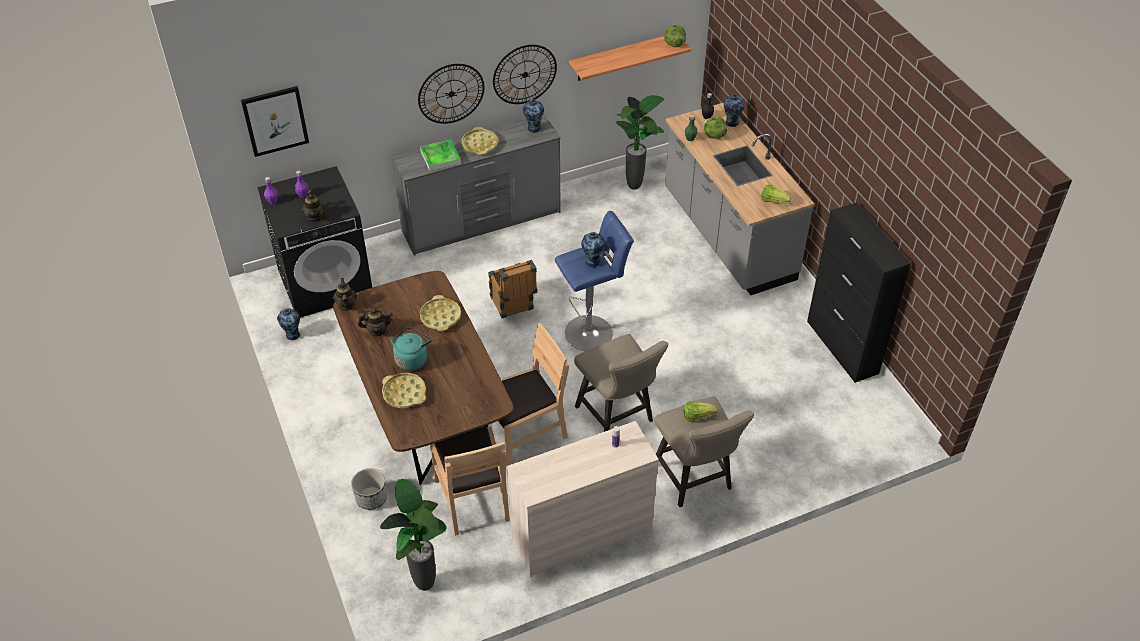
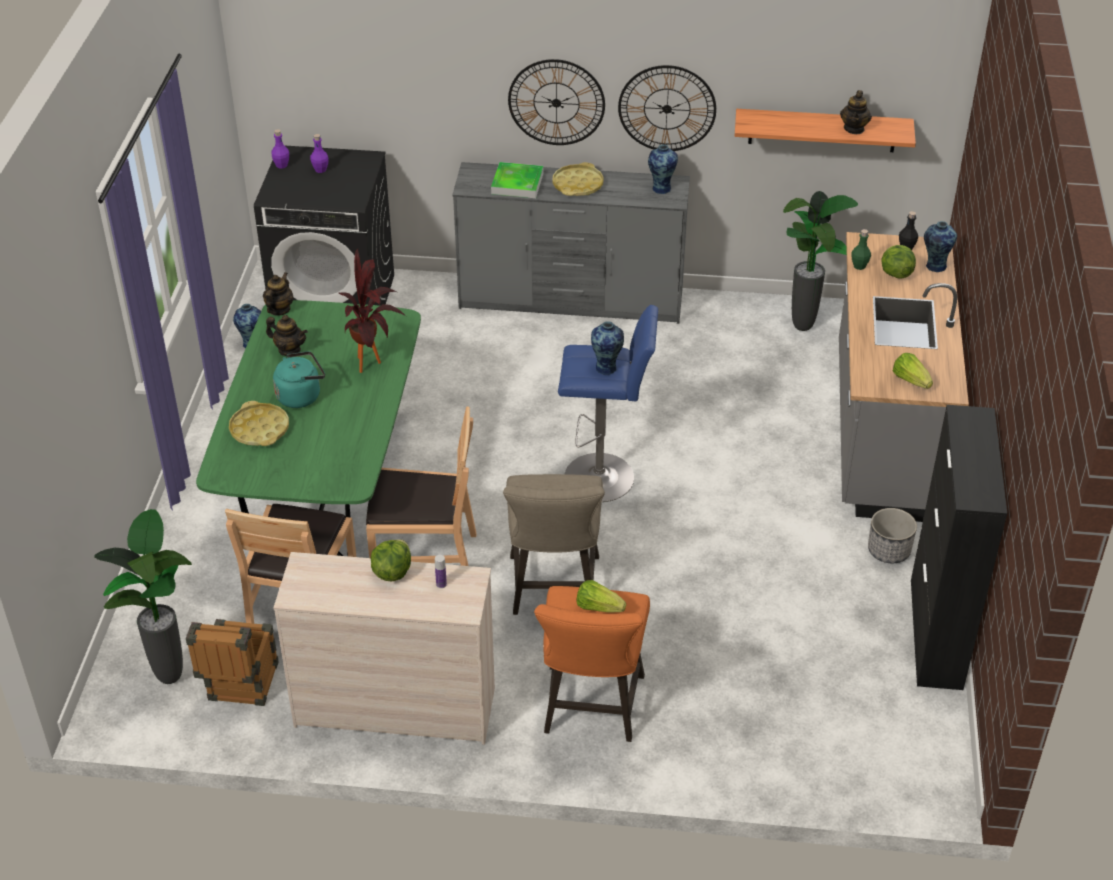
camera: 30 degrees right, 5 degrees down
(275, 120) = (313, 63): picture -> none
(315, 217) = (313, 197): teapot -> teapot (854, 129)
(371, 498) = (191, 555): planter -> planter (889, 550)
(427, 417) = (326, 493): brown dining table -> green dining table
(440, 317) = (373, 362): yellow tray -> potted plant
(513, 306) = (530, 410): crate -> crate (240, 689)
(674, 44) = (896, 131): lettuce -> lettuce (392, 572)
(695, 481) = (591, 710): beige stool -> orange stool

